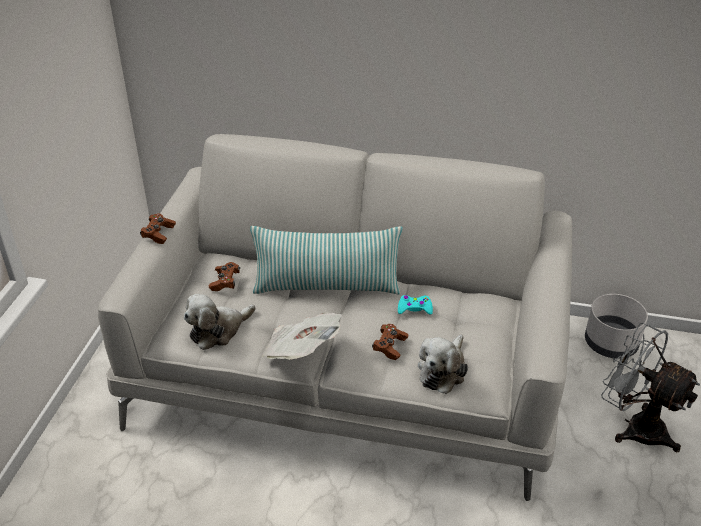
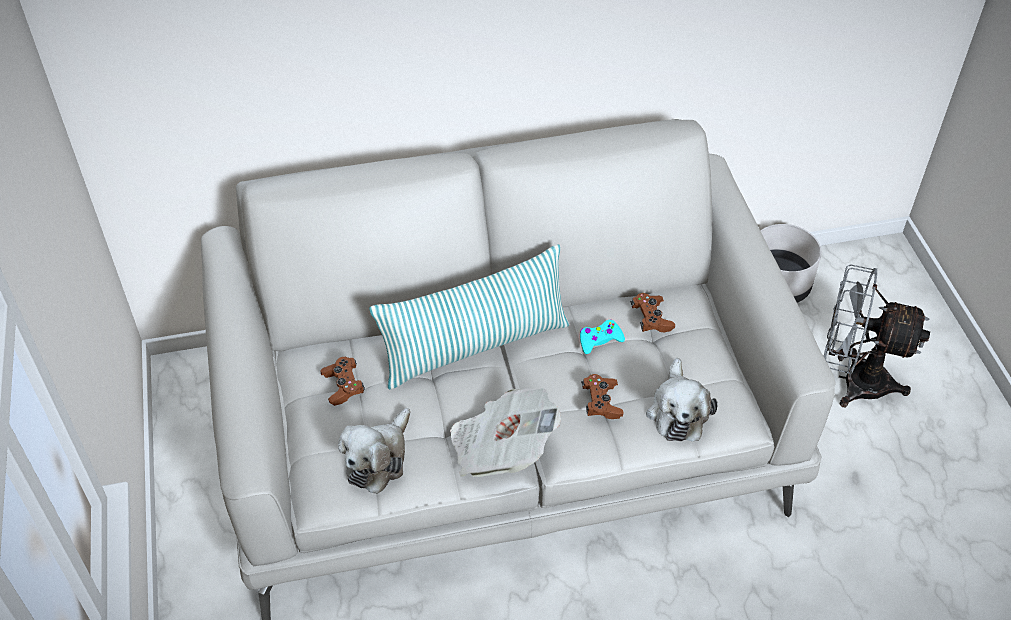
camera: 25 degrees left, 10 degrees up
(158, 234) = (236, 355): brown game controller -> brown game controller (651, 319)

